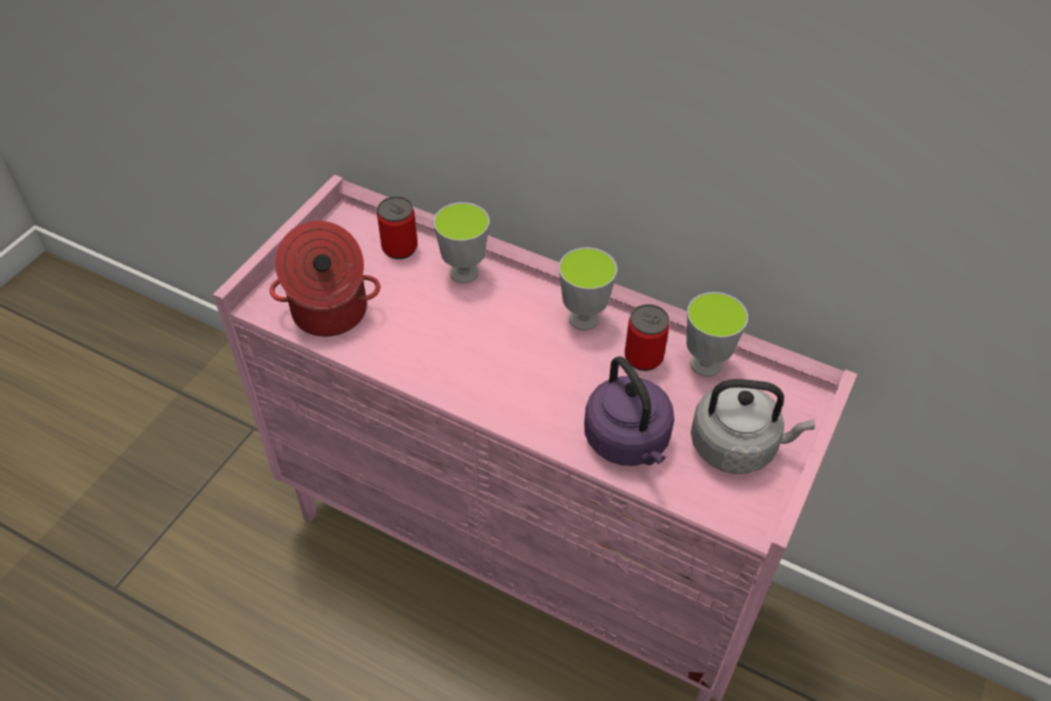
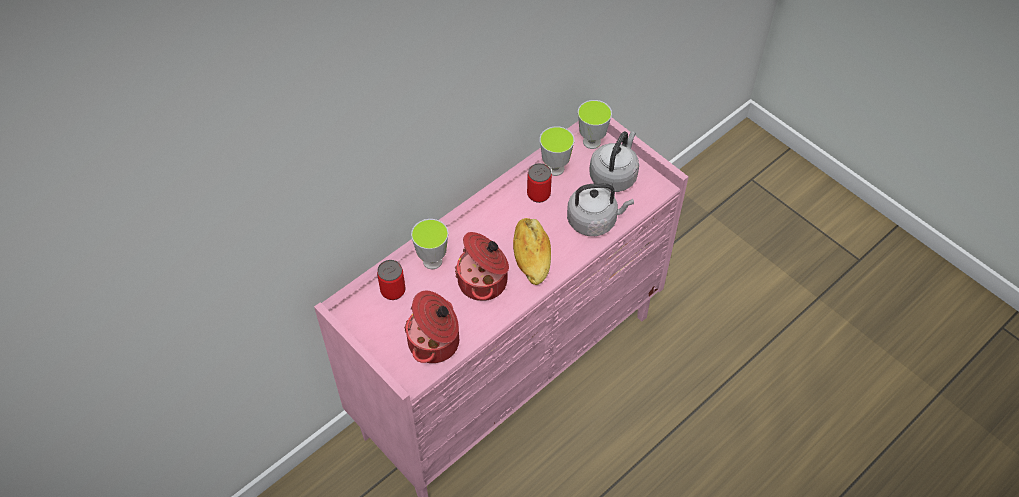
camera: 70 degrees left, 5 degrees up
(452, 337) = (484, 281): none -> cooking pot
(521, 379) = (531, 256): none -> bread
(583, 319) = (498, 212): cup -> cup (591, 142)
(628, 442) = (594, 221): purple kettle -> grey kettle

